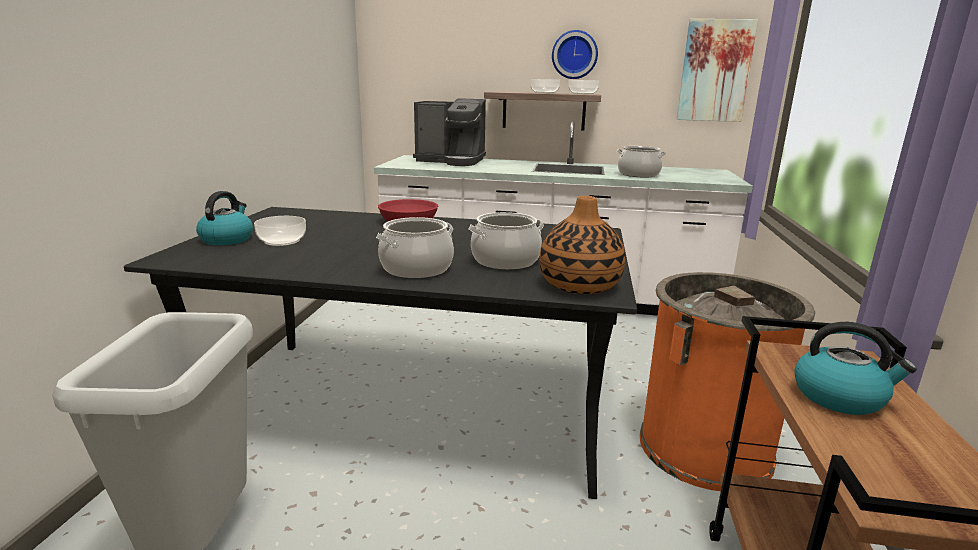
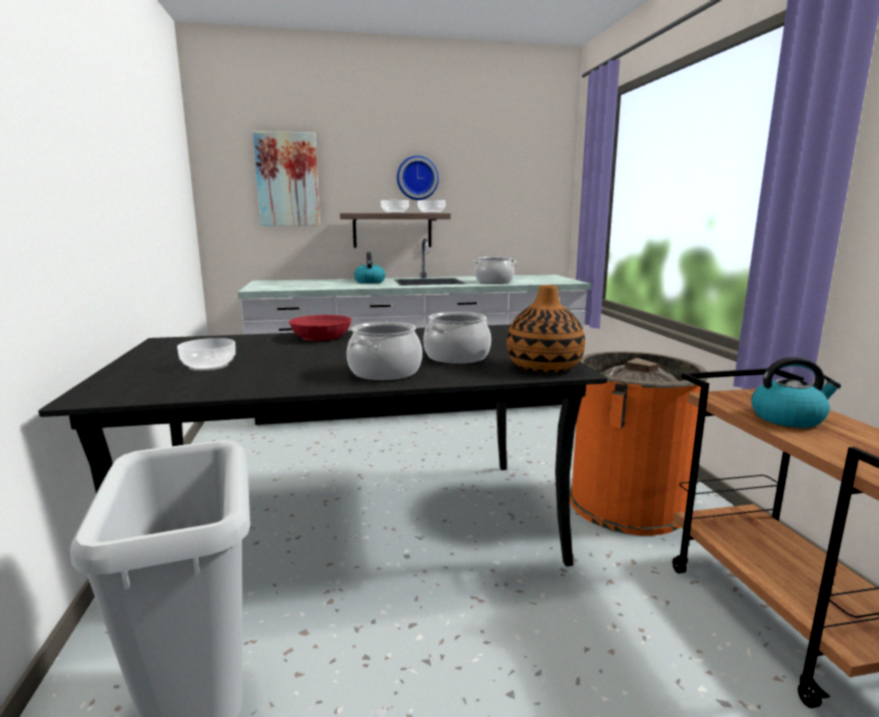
camera: 20 degrees left, 5 degrees down
(227, 239) = (140, 371): kettle -> kettle (369, 282)
(451, 161) = (311, 282): coffee machine -> none
(715, 71) = (536, 191): picture -> picture (287, 180)

